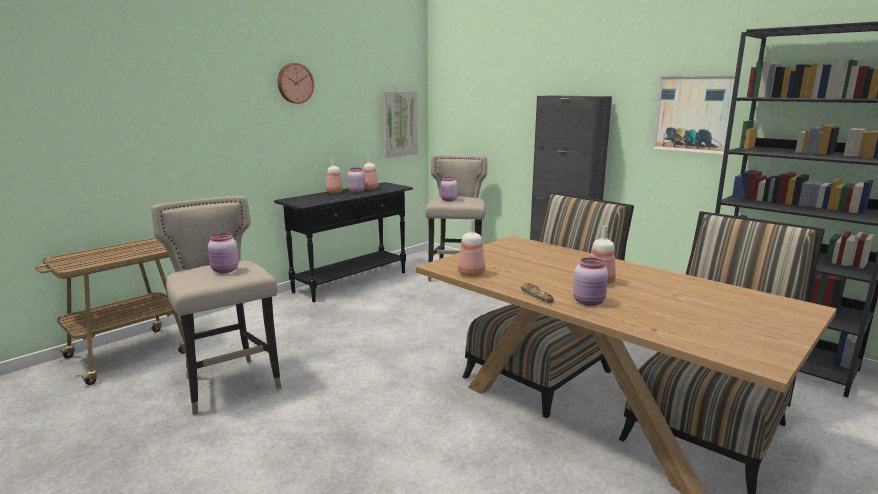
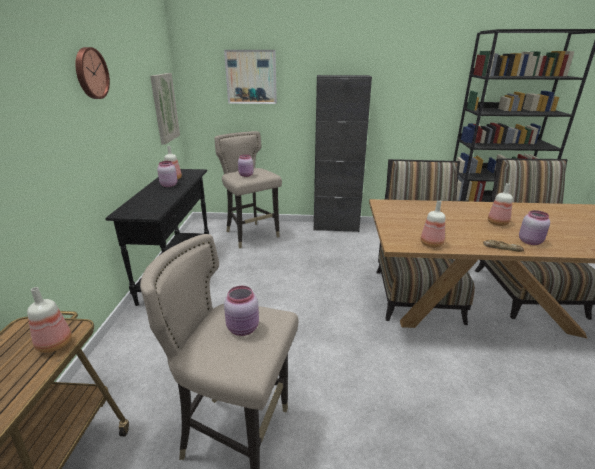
camera: 40 degrees left, 10 degrees up
(334, 192) = (149, 191): bottle -> bottle (54, 345)
(694, 114) = (429, 87): picture -> picture (251, 77)

